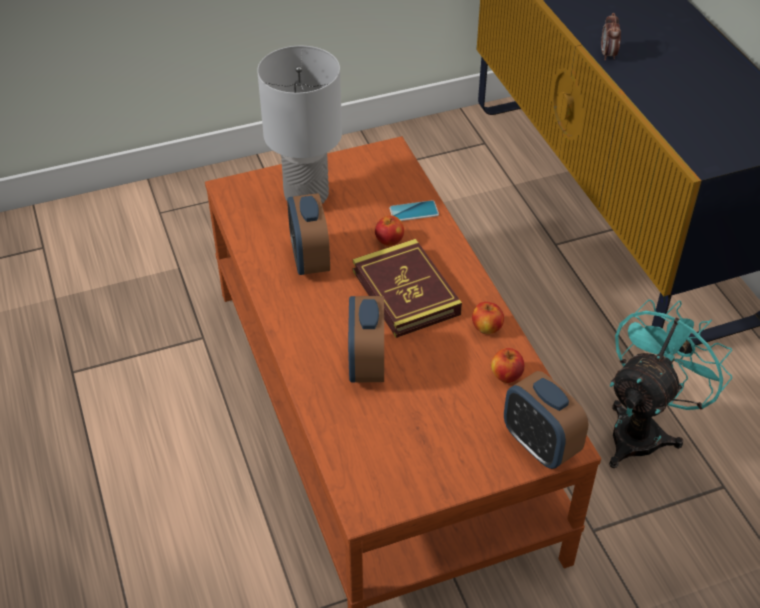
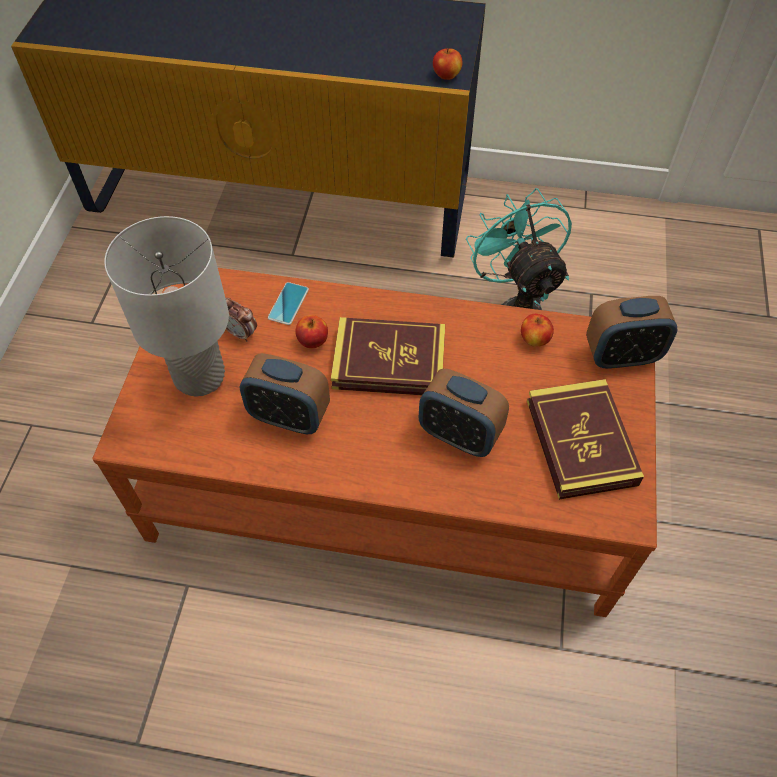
camera: 60 degrees left, 10 degrees up
(419, 447) = (581, 442): none -> book
(487, 328) = (472, 325): apple -> apple (446, 75)
(608, 55) = (266, 57): alarm clock -> alarm clock (241, 333)

